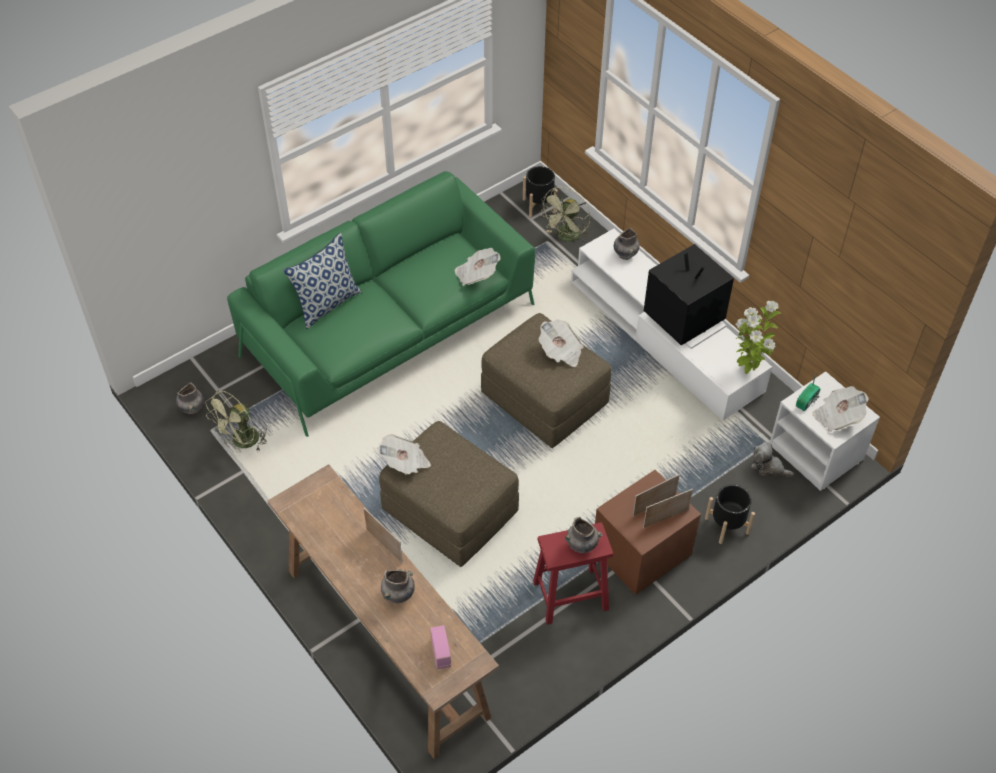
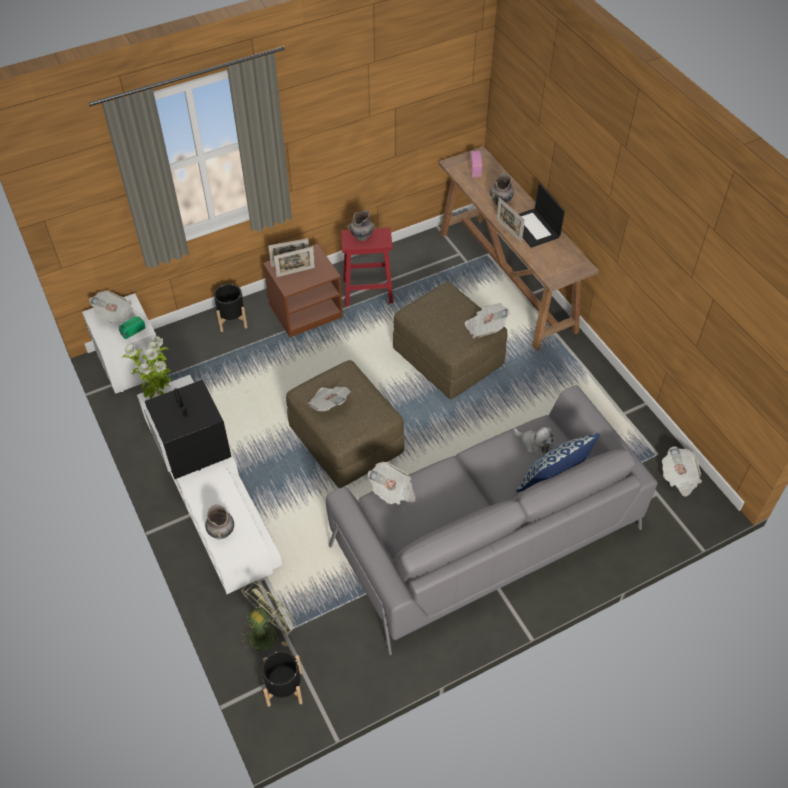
camera: 170 degrees left, 0 degrees up
(192, 408) = (679, 478): grey vase -> newspaper
(241, 442) = (627, 439): green fan -> none
(349, 555) = (534, 228): none -> laptop
(389, 329) = (485, 537): green sofa -> grey sofa
(768, 467) = (177, 357): plush toy -> plush toy (534, 444)

